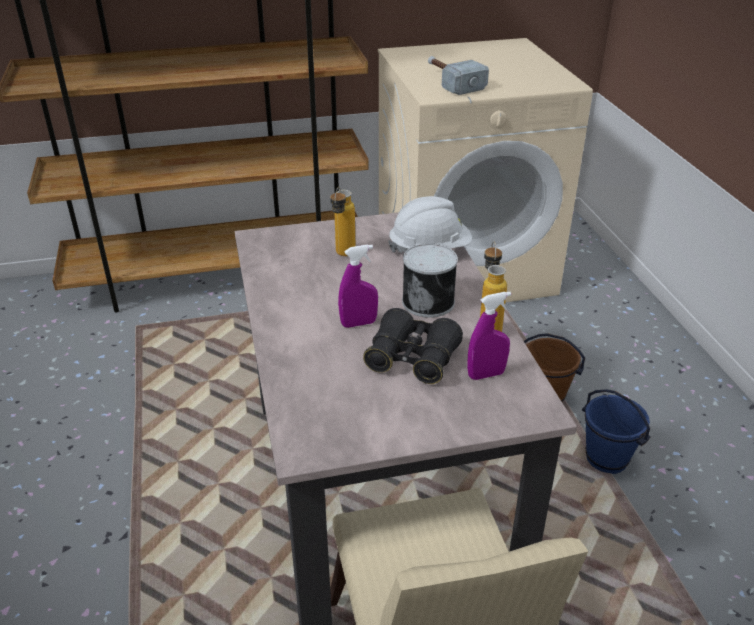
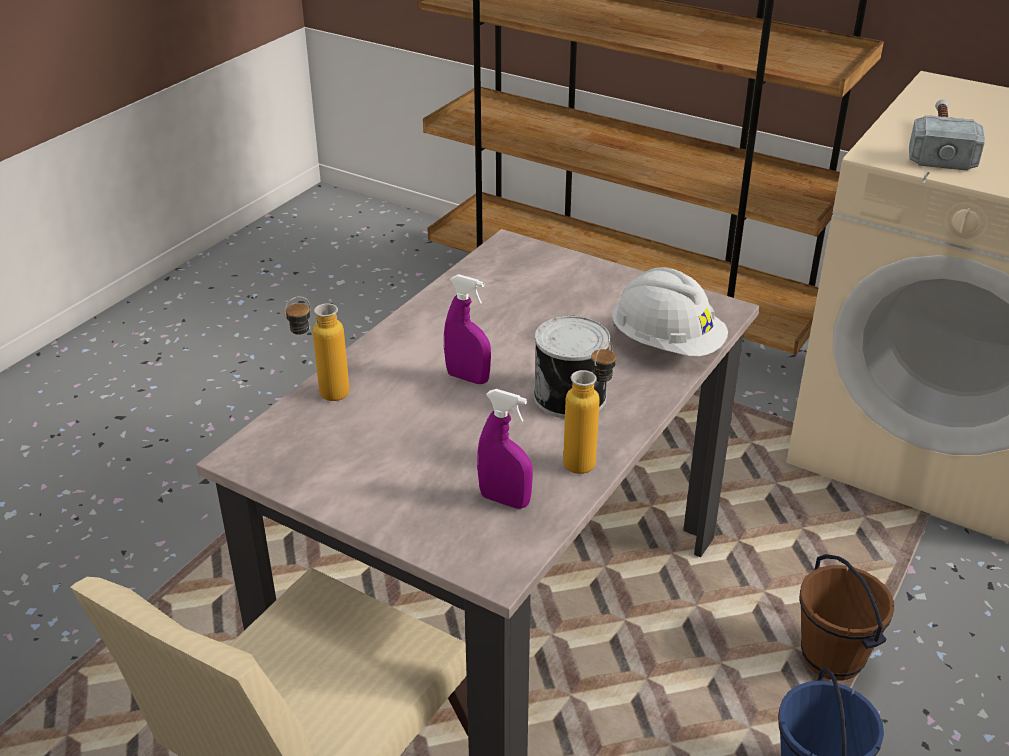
camera: 45 degrees right, 0 degrees up
(343, 256) = (562, 305): bottle -> bottle (322, 397)
(412, 358) = (461, 440): black binoculars -> none

